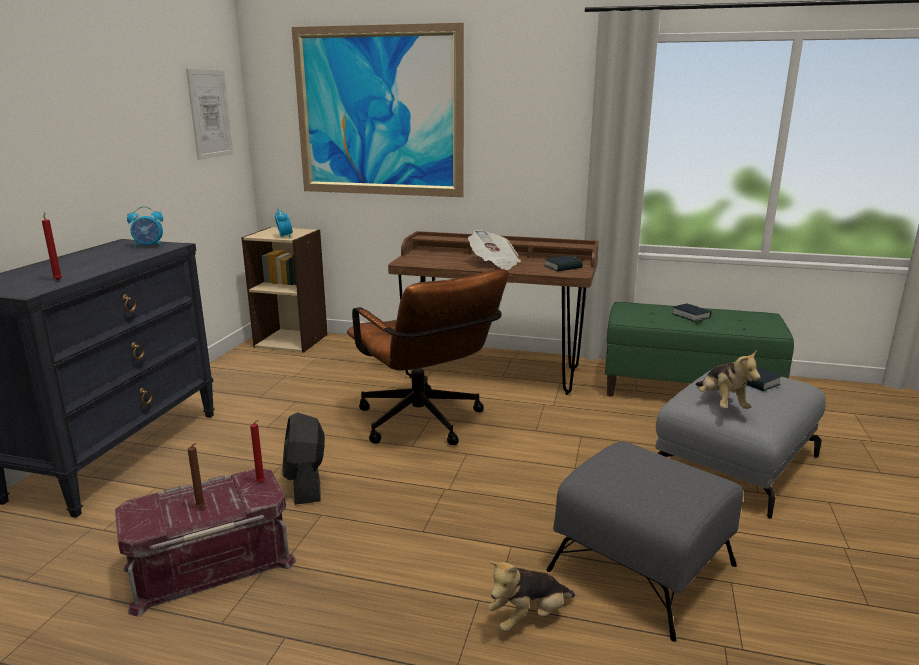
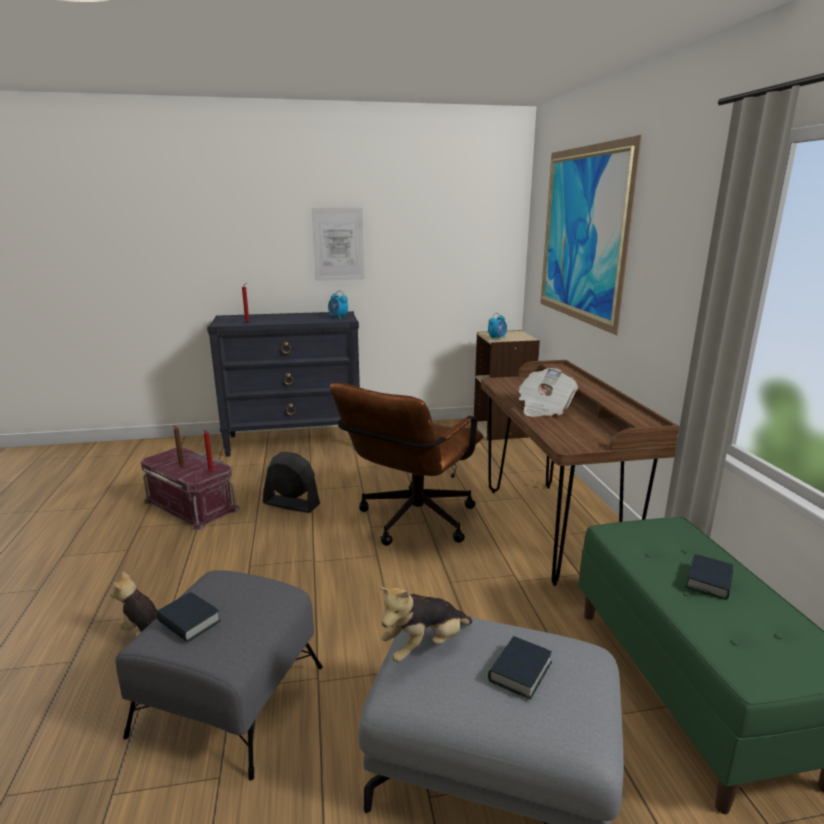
camera: 65 degrees right, 0 degrees up
(210, 114) = (475, 230): picture -> picture (338, 244)
(305, 483) = (291, 504): black fan -> black fan turned 60 degrees clockwise
(563, 267) = (582, 436): book -> book (189, 622)

